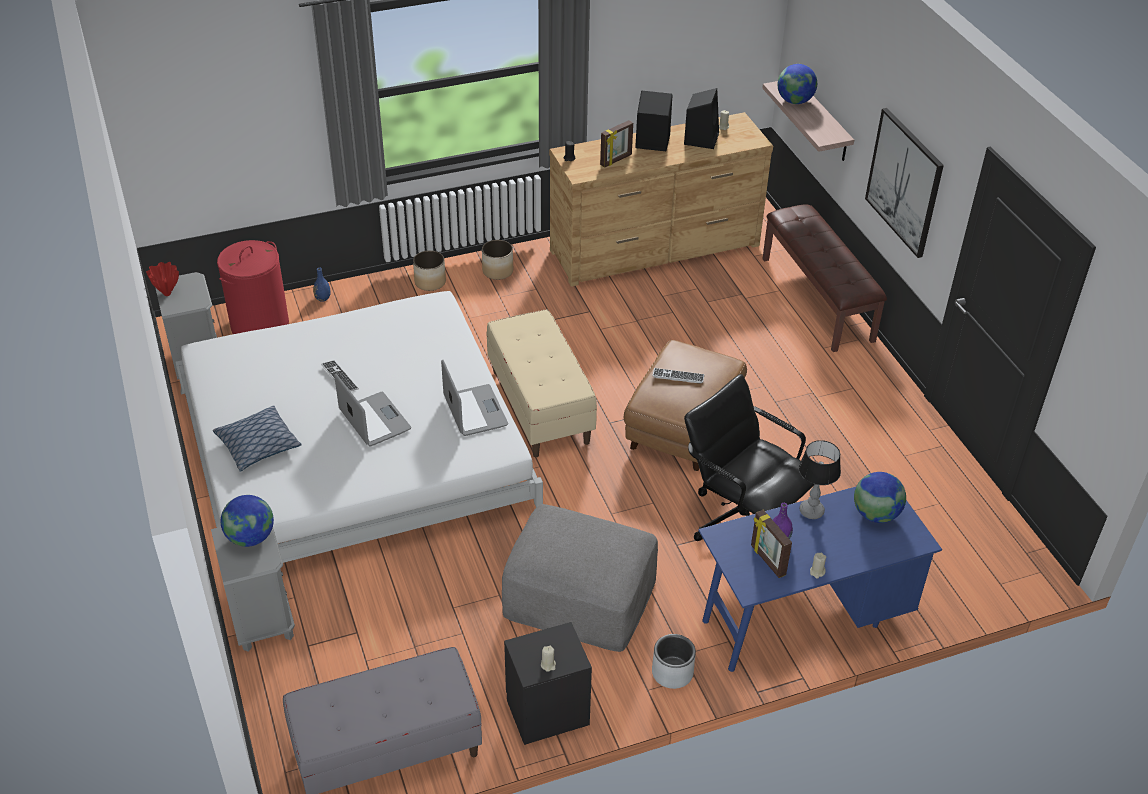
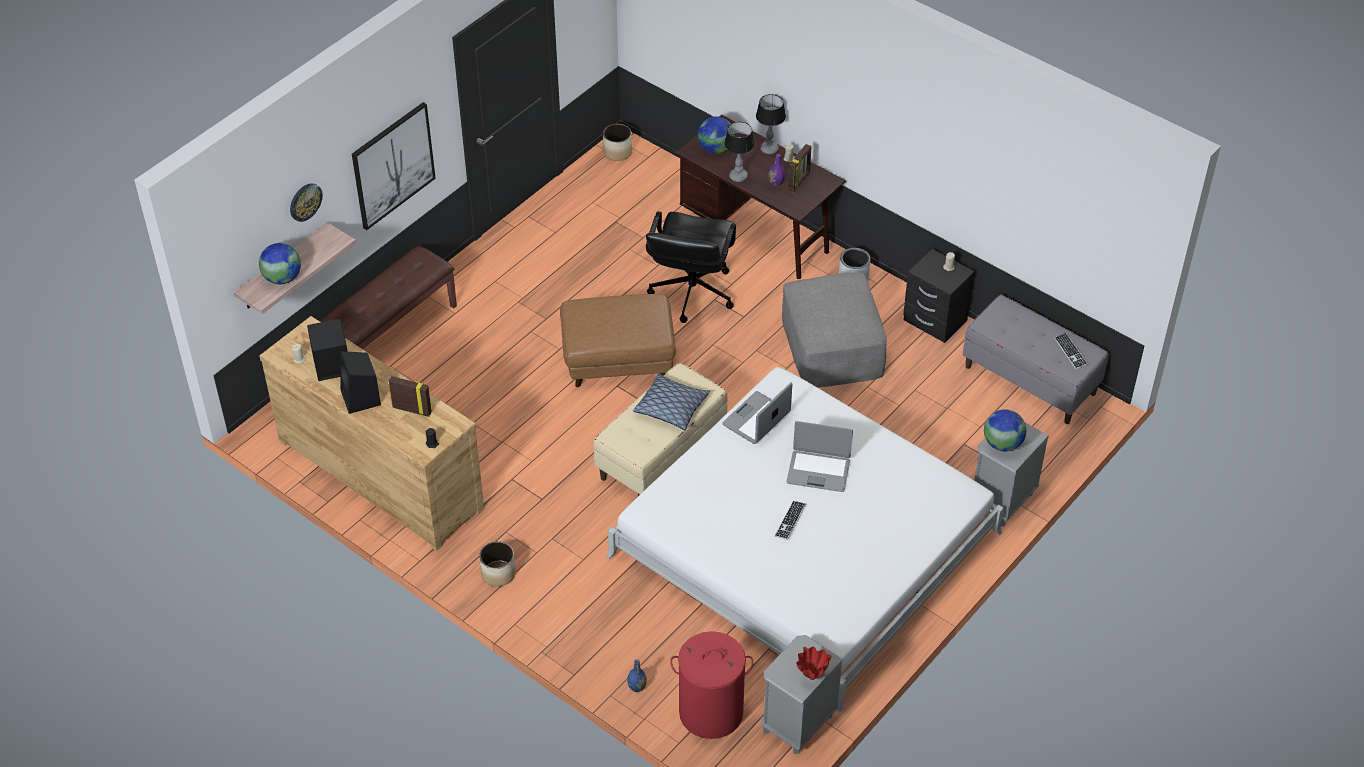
camera: 120 degrees left, 5 degrees up
(258, 445) = (902, 527): pillow -> pillow (671, 407)
(374, 420) = (818, 471): laptop -> laptop turned 105 degrees counterclockwise
(430, 282) = (552, 616): planter -> planter (617, 152)
(678, 376) = (618, 325): keyboard -> keyboard (1070, 352)
(803, 620) = (757, 234): blue desk -> brown desk
(846, 562) = (769, 149): none -> table lamp
(850, 89) = (305, 201): none -> wall clock

